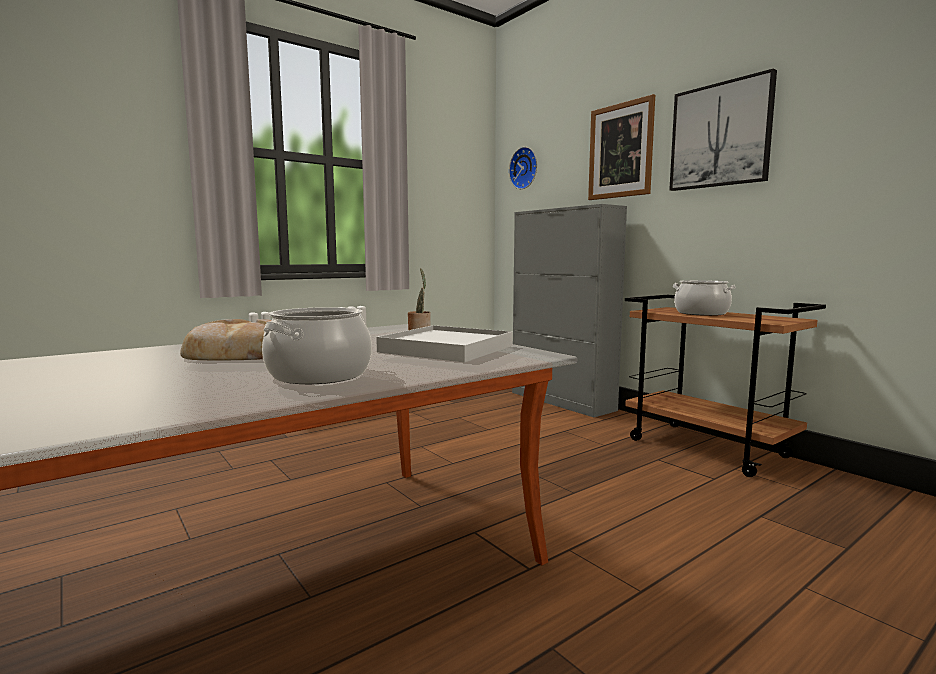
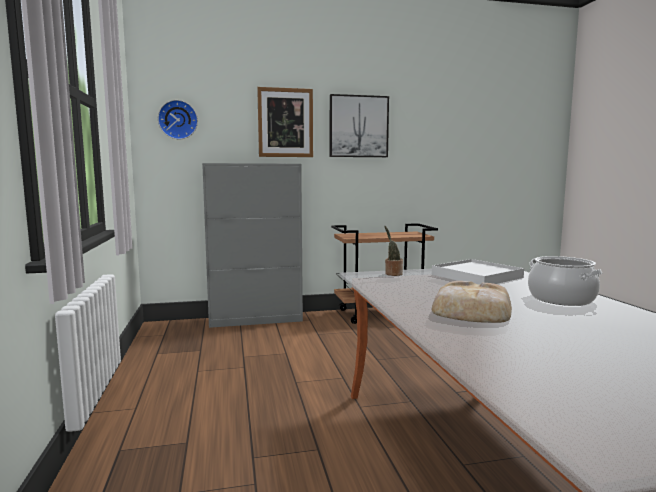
camera: 65 degrees left, 0 degrees up
(701, 313) = (375, 235): cooking pot -> none

